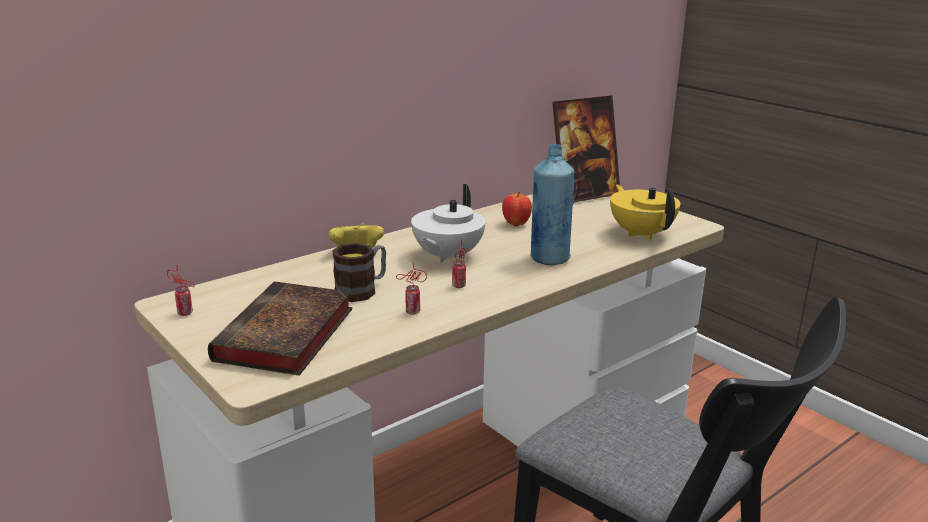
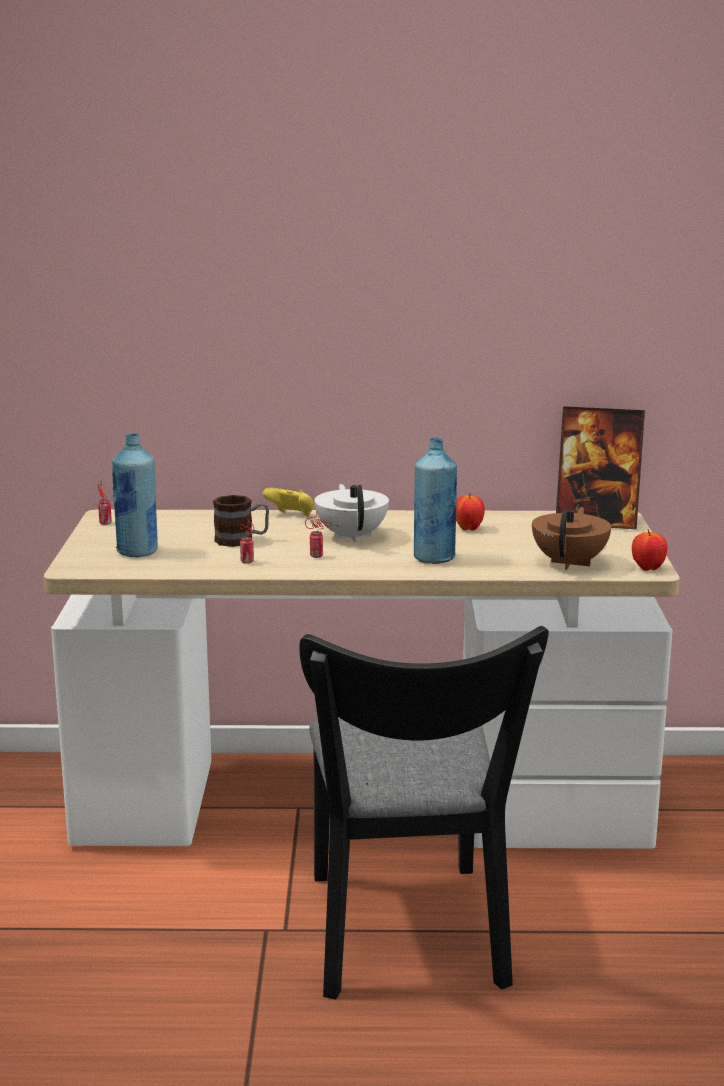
camera: 40 degrees right, 5 degrees down
(285, 337) = (137, 552): book -> blue bottle
(446, 257) = (352, 536): white teapot -> white teapot turned 105 degrees clockwise
(641, 233) = (570, 563): yellow teapot -> brown teapot
(692, 223) = (648, 568): none -> apple

